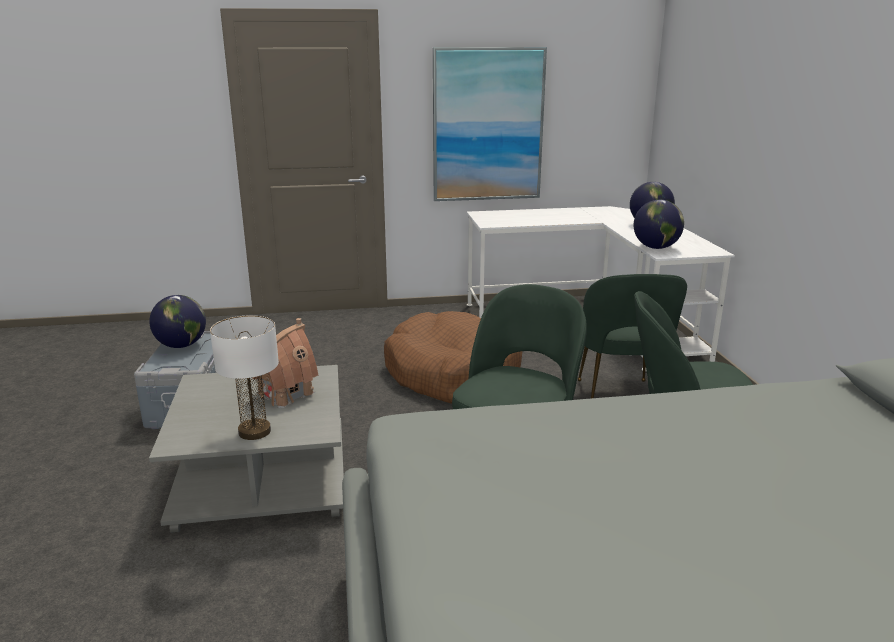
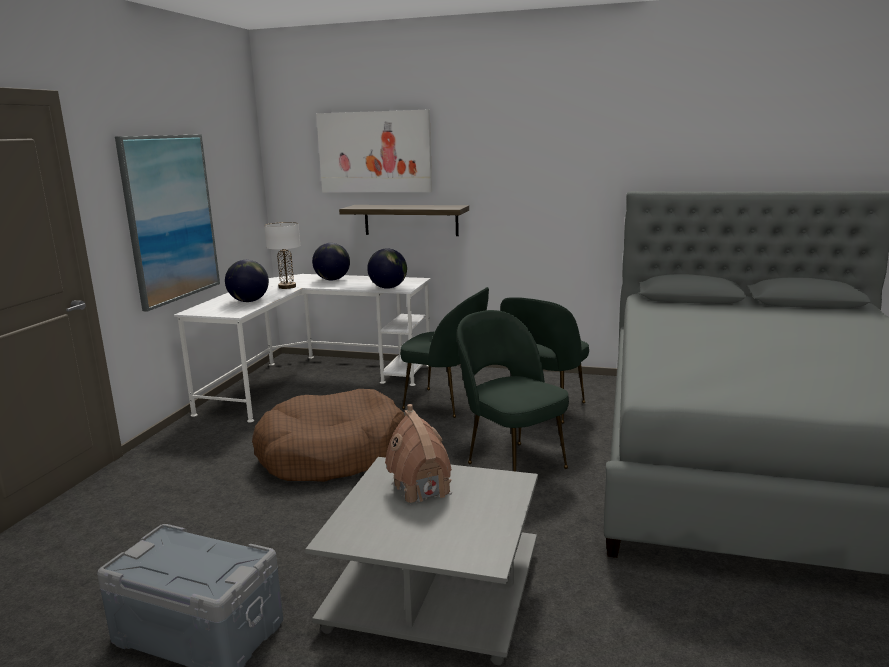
camera: 65 degrees left, 5 degrees down
(181, 345) = (163, 562): globe -> globe (249, 301)
(255, 431) = (491, 511): table lamp -> table lamp (287, 287)
(726, 79) = (374, 152): none -> picture
(737, 174) = (411, 220): none -> shelf

